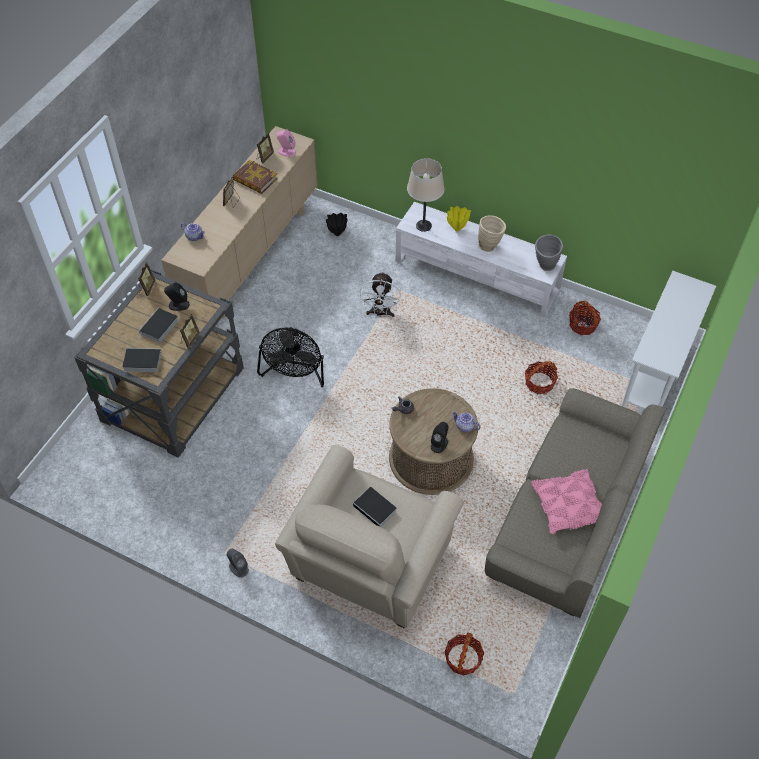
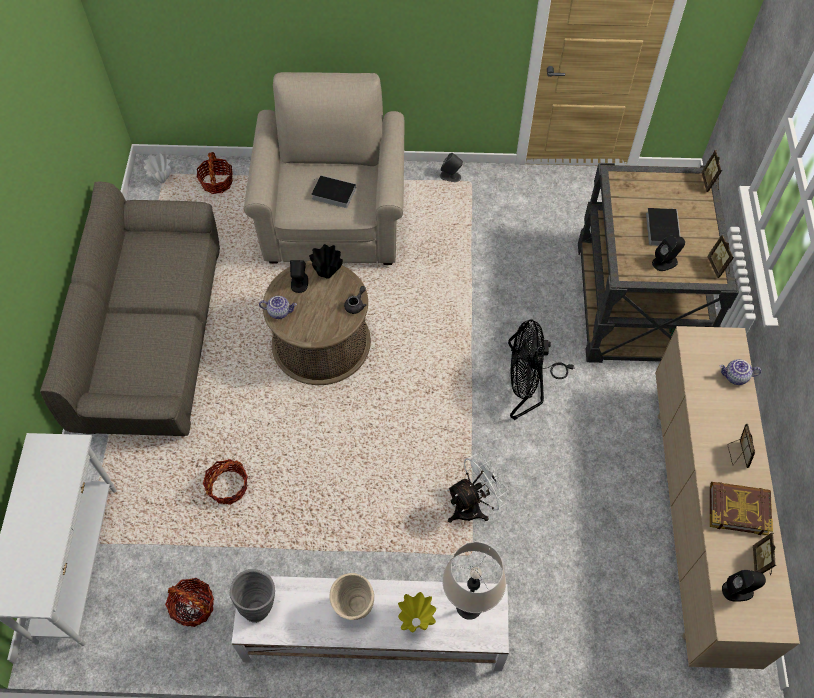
camera: 155 degrees right, 5 degrees up
(141, 362) = (646, 186): book -> none
(189, 339) = (618, 227): picture frame -> picture frame (709, 183)
(286, 151) = (738, 590): pink speaker -> black speaker
(293, 370) = (529, 381): black fan -> black fan turned 75 degrees counterclockwise
(337, 234) = (610, 618): black vase -> black vase (328, 275)
(380, 313) = (473, 506): white fan -> white fan turned 75 degrees clockwise
(517, 686) = (163, 180): none -> white vase
(568, 506) = (145, 294): pink pillow -> none

